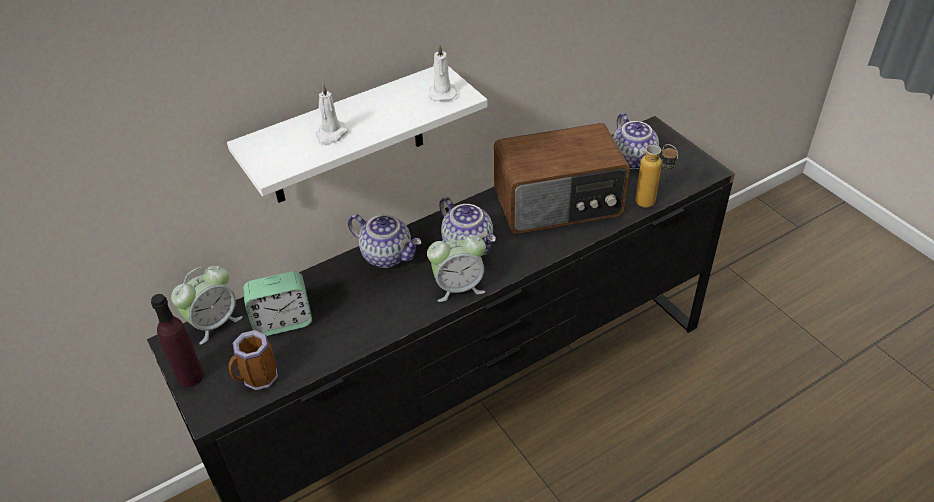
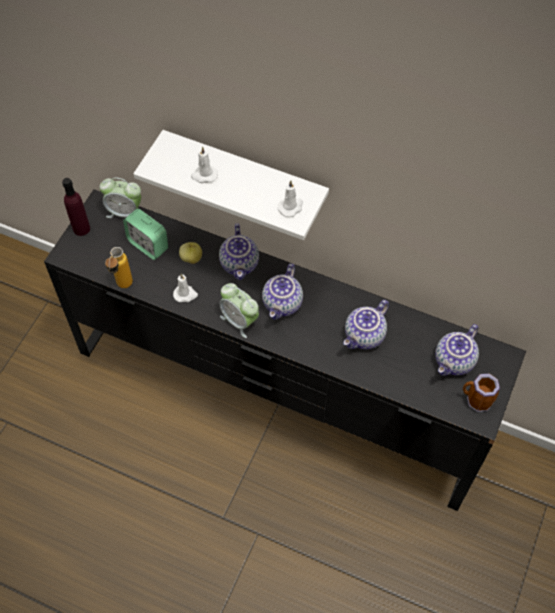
camera: 55 degrees right, 15 degrees up
(258, 380) = (99, 262): mug -> mug (476, 401)
(339, 292) = (191, 258): none -> apple
(382, 318) = (185, 294): none -> white candle
(559, 204) = (365, 336): radio -> teapot
(652, 205) = (408, 398): bottle -> bottle (122, 288)

